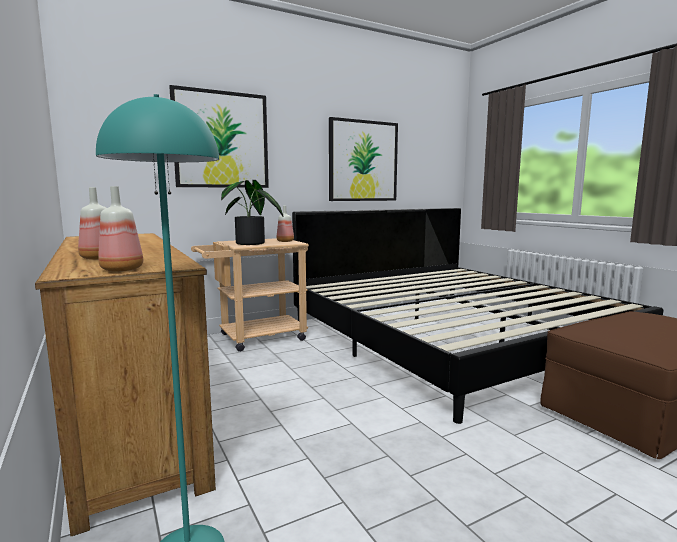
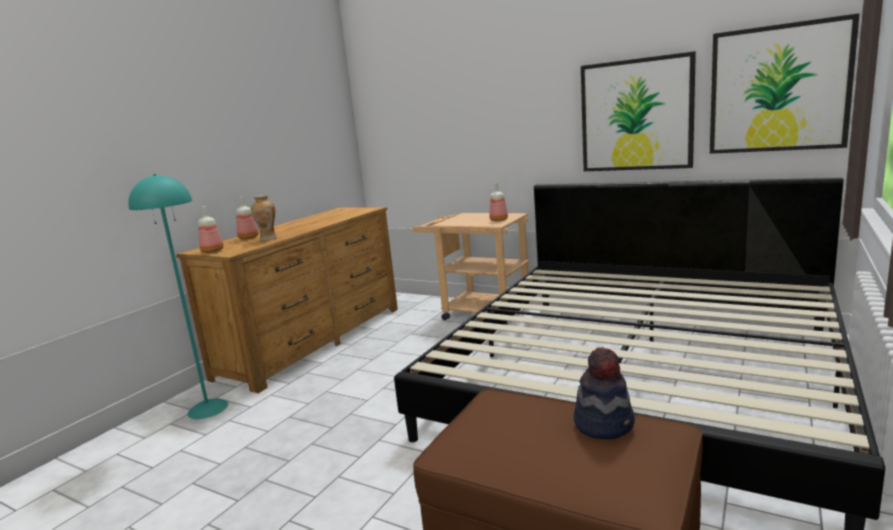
camera: 60 degrees right, 5 degrees up
(149, 255) = (268, 239): none -> vase
(221, 140) = (464, 114): picture -> picture (778, 89)
(252, 244) = (462, 221): potted plant -> none
(640, 316) = (604, 423): none -> hat

